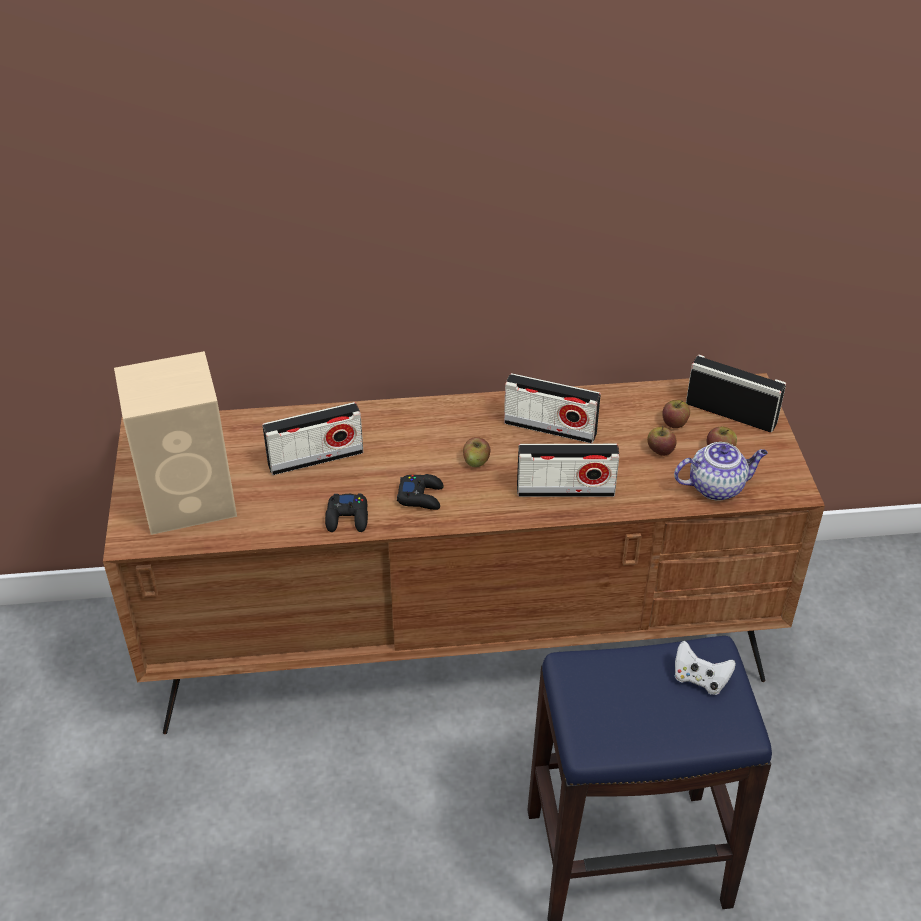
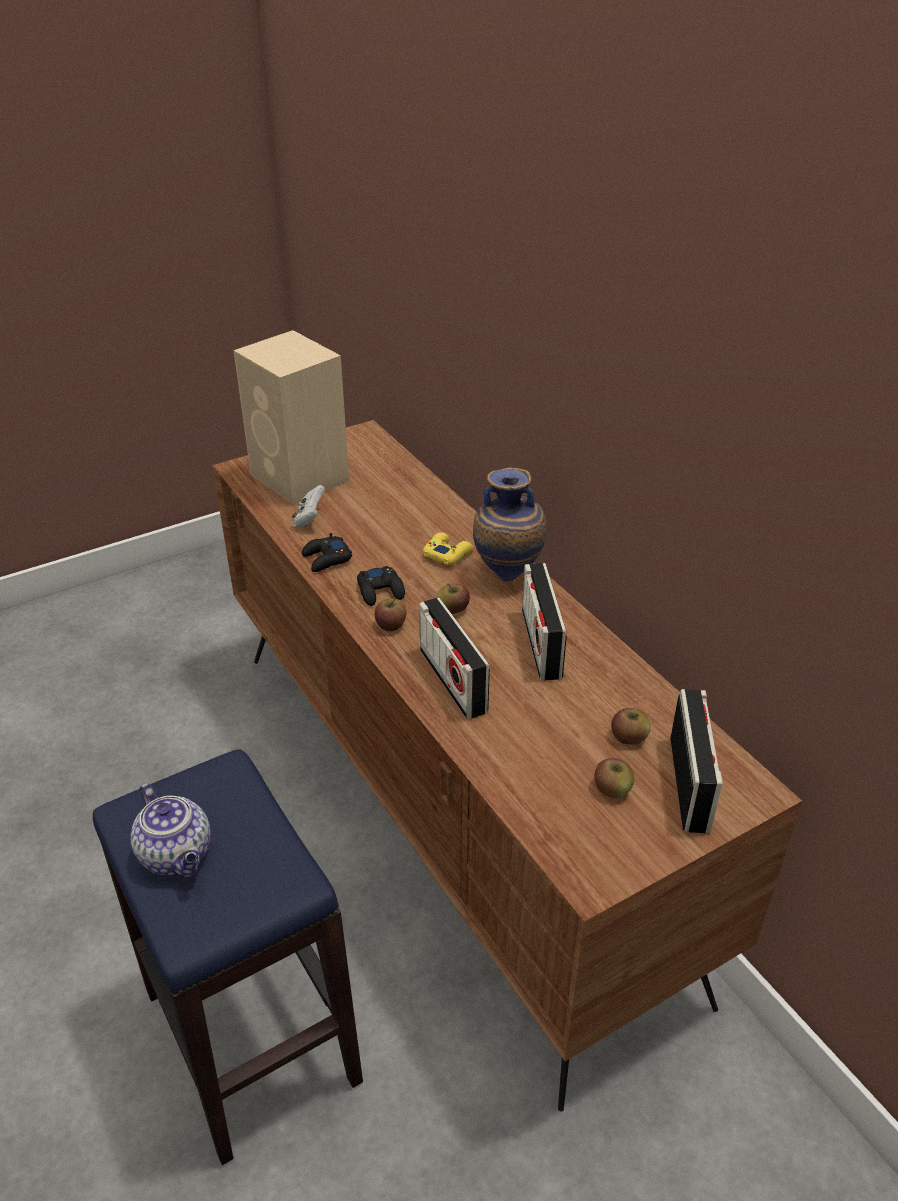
camera: 65 degrees right, 5 degrees down
(315, 458) = (390, 519): radio -> none
(395, 439) = (447, 553): none -> yellow game controller
(451, 415) = (507, 575): none -> vase
(660, 450) = (571, 737): apple -> apple (391, 625)
(700, 679) = (249, 879): white game controller -> white game controller (309, 519)
(717, 486) = (544, 802): teapot -> teapot (177, 855)

